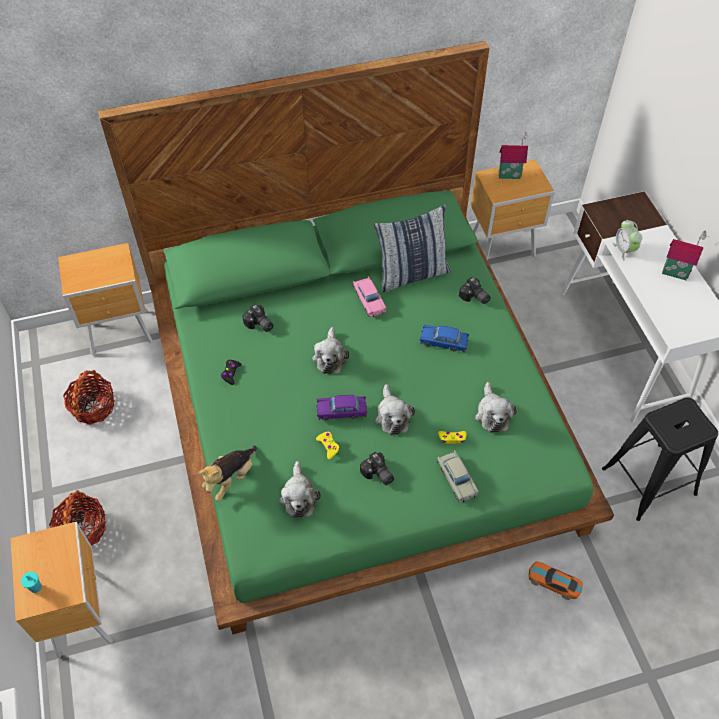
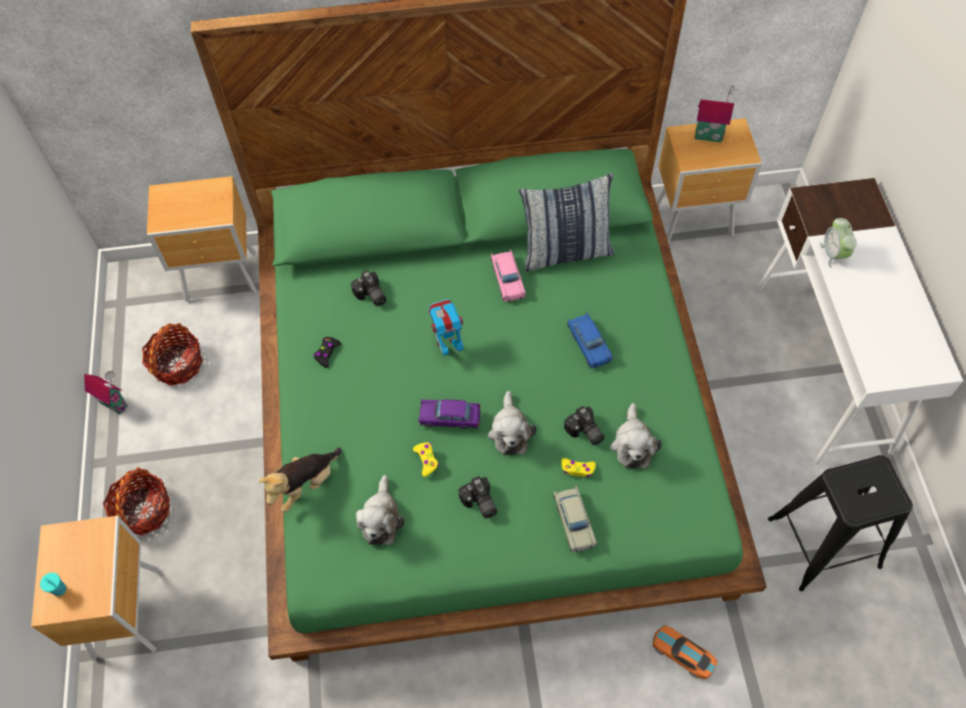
camera: 10 degrees right, 5 degrees up
(330, 357) = (448, 347): plush toy -> toy robot
(443, 342) = (589, 344): blue toy car -> blue toy car turned 135 degrees counterclockwise
(474, 297) = (637, 291): camera -> camera (584, 432)
(675, 272) = (894, 291): toy house -> toy house (115, 403)

